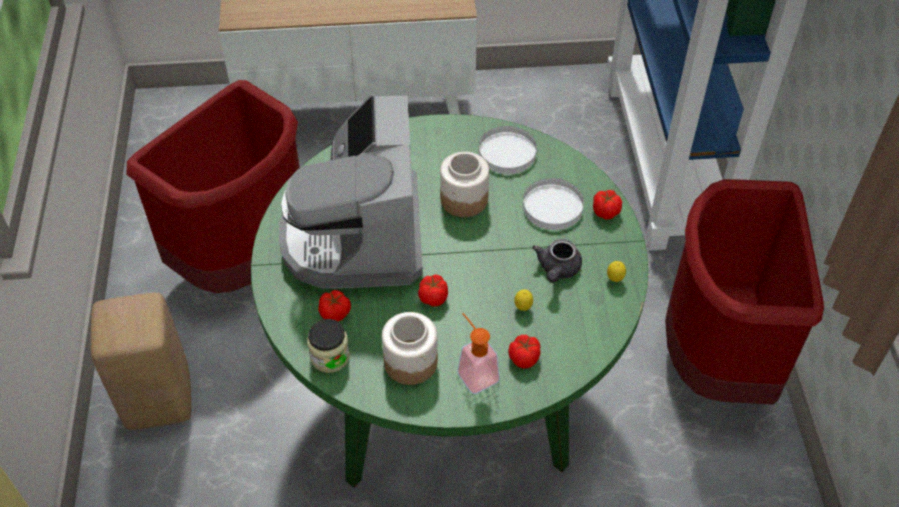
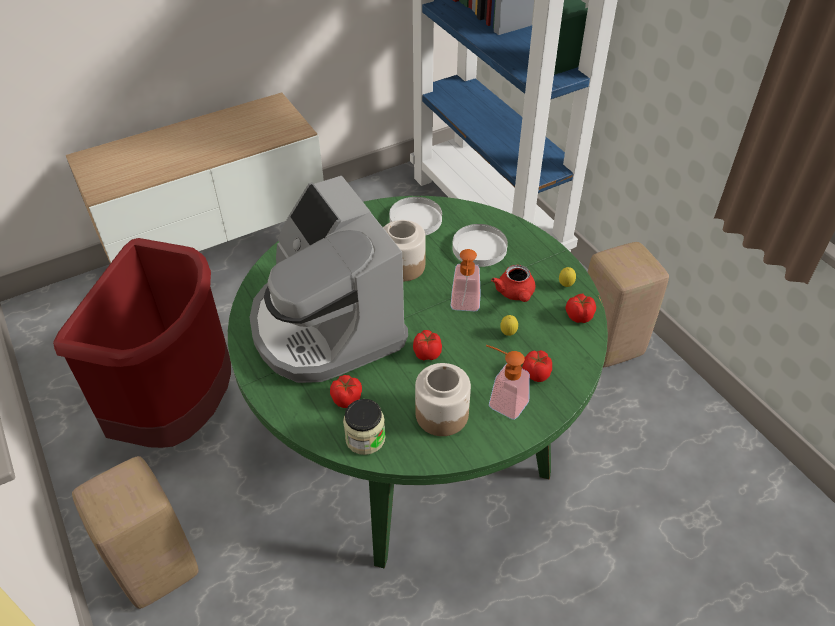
camera: 25 degrees left, 5 degrees down
(498, 264) = (465, 306): none -> soap dispenser
(557, 269) = (515, 294): grey teapot -> red teapot
(605, 211) = (523, 238): tomato -> tomato (578, 316)
(716, 358) = (610, 346): red trash can -> beige stool

